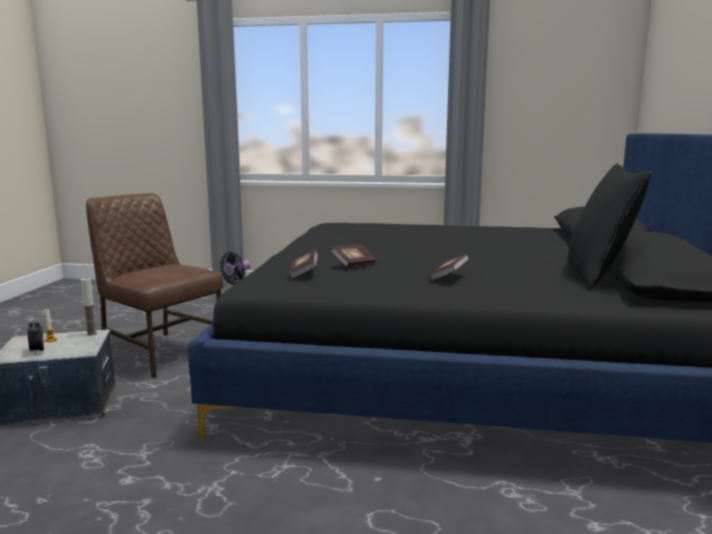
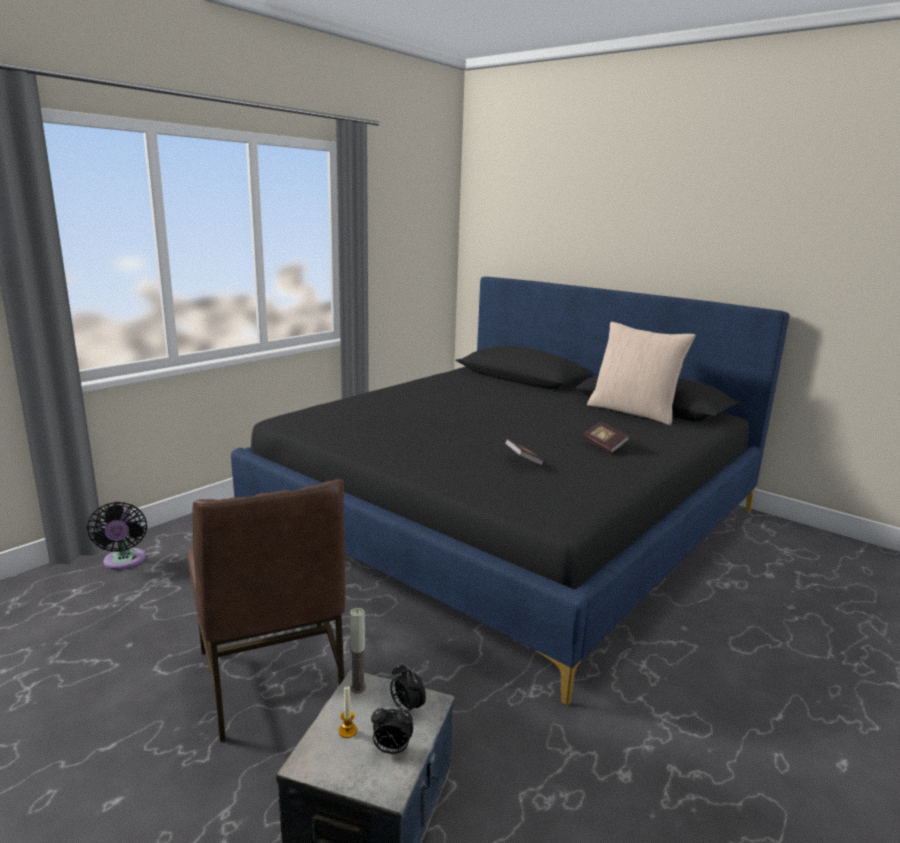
camera: 60 degrees left, 5 degrees up
(77, 347) = (406, 708): none -> alarm clock
(161, 352) = (273, 679): brown chair -> brown chair turned 90 degrees counterclockwise
(304, 273) = (539, 486): book -> none
(598, 276) = (633, 412): black pillow -> beige pillow

